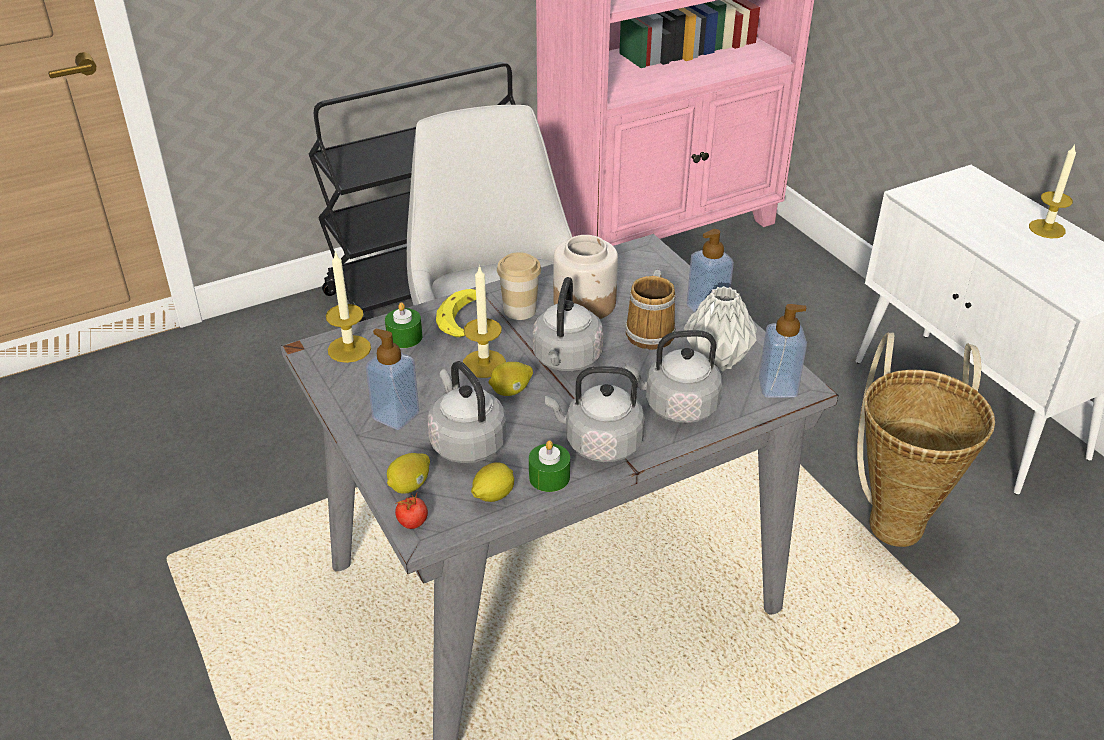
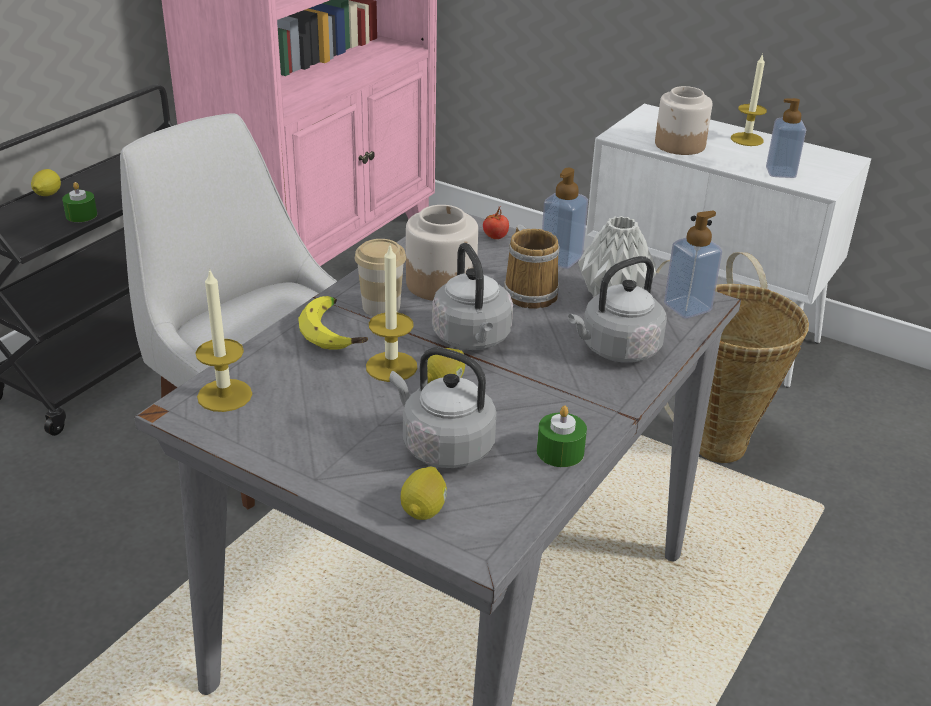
camera: 30 degrees left, 5 degrees down
(396, 416) = (342, 446): soap dispenser -> soap dispenser (780, 172)
(404, 337) = (279, 366): green candle -> green candle (81, 215)
(412, 522) = (462, 546): tomato -> tomato (495, 237)
(493, 495) = (521, 489): lemon -> lemon (47, 195)
(599, 443) = (577, 405): grey kettle -> none
(966, 219) = (680, 145): none -> jar

